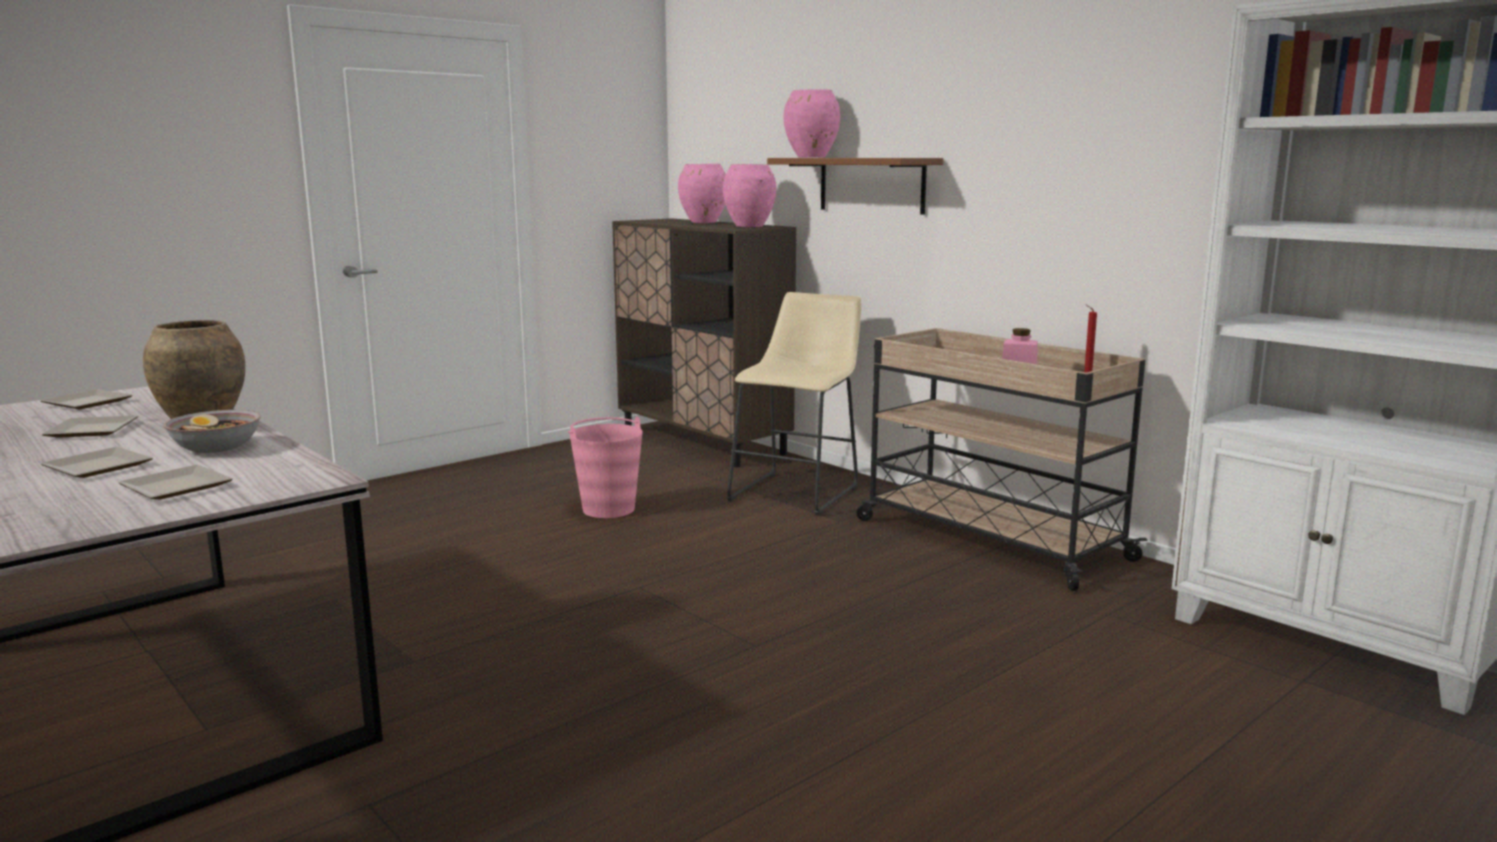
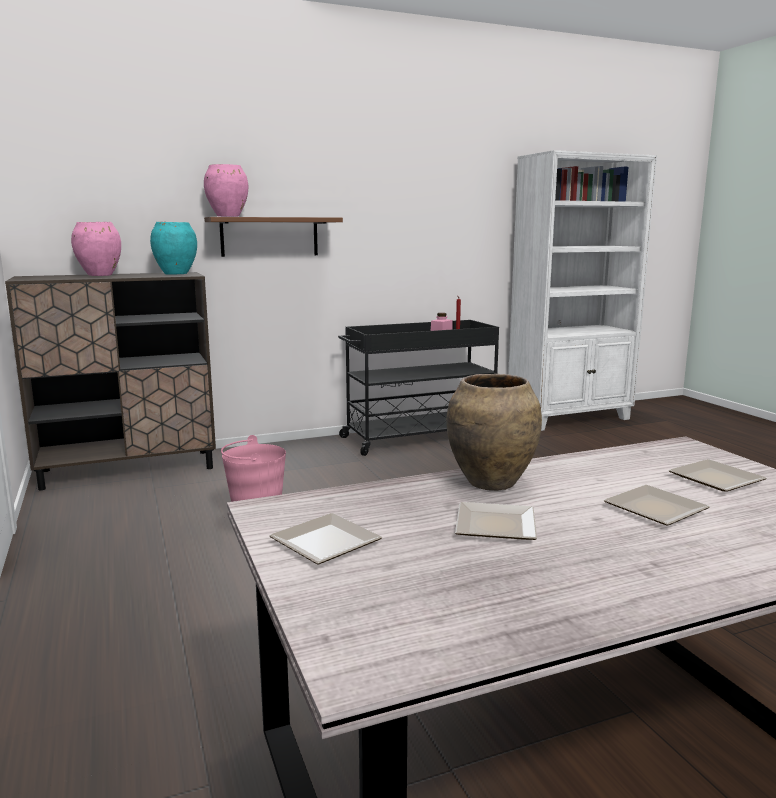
camera: 70 degrees left, 0 degrees up
(216, 448) = (588, 474): bowl -> none
(749, 226) = (175, 274): pink vase -> turquoise vase
(798, 491) = (291, 461): beige stool -> none
(987, 538) = (418, 438): beige cart -> black cart

